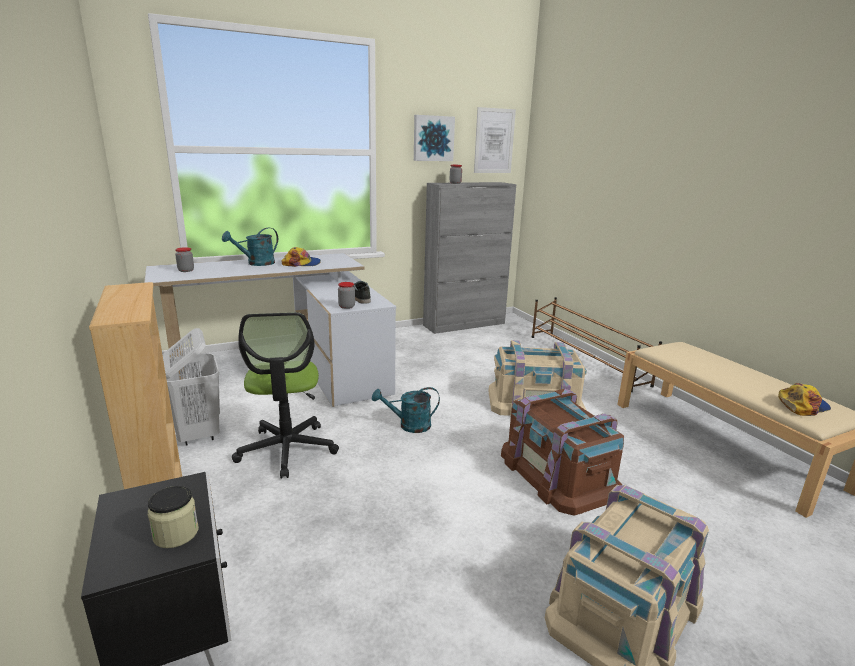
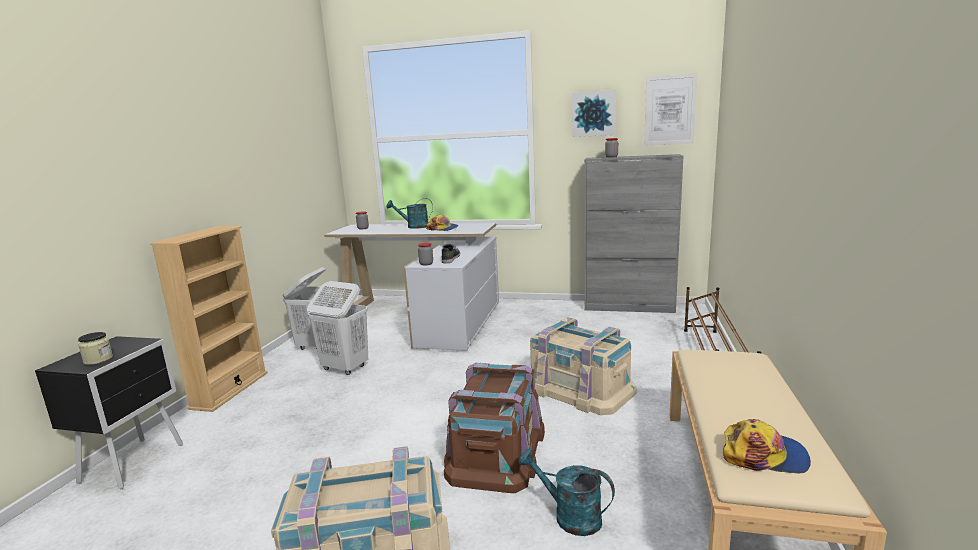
camera: 40 degrees right, 5 degrees down
(287, 449) = (344, 368): office chair -> white laundry basket
(409, 425) = (442, 376): turquoise watering can -> turquoise watering can (569, 516)

